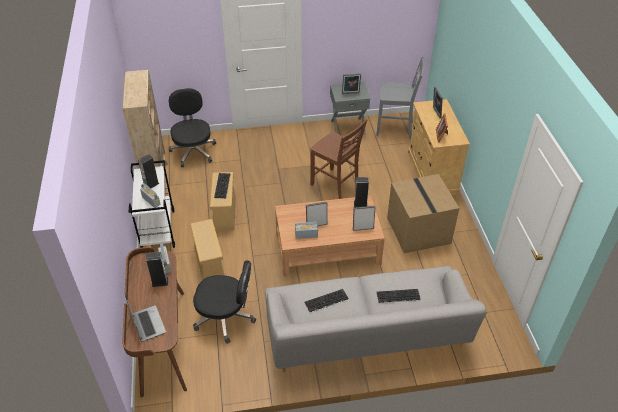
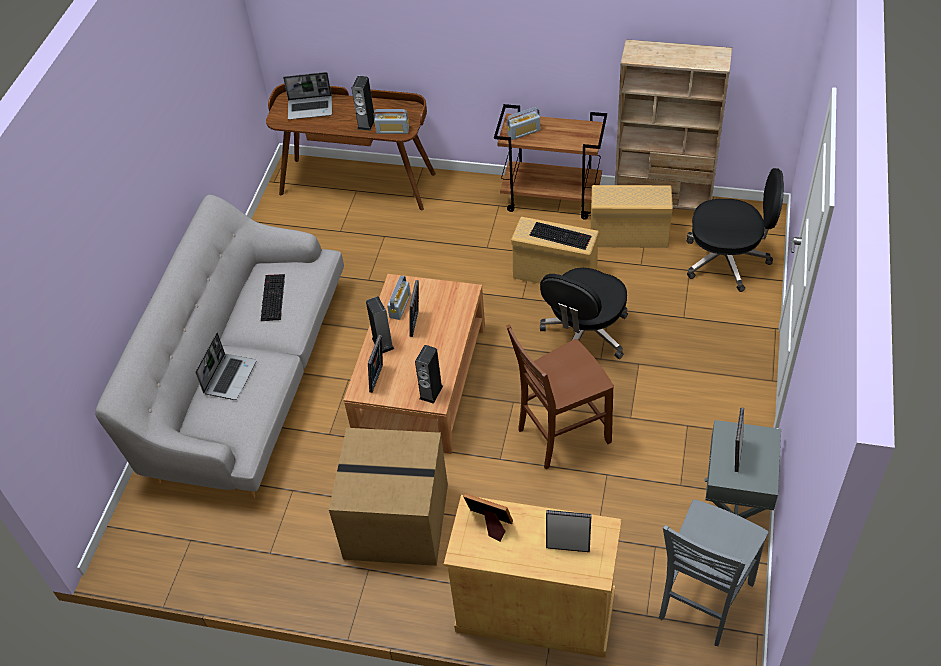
camera: 115 degrees right, 5 degrees up
(151, 184) = (559, 135): speaker -> speaker (383, 343)
(157, 230) = (552, 198): white cart -> brown cart
(209, 263) = (460, 242): beige storage box -> beige storage box (630, 236)
(226, 317) = (359, 243): black office chair -> black office chair (584, 335)
(398, 296) = (230, 377): keyboard -> laptop

